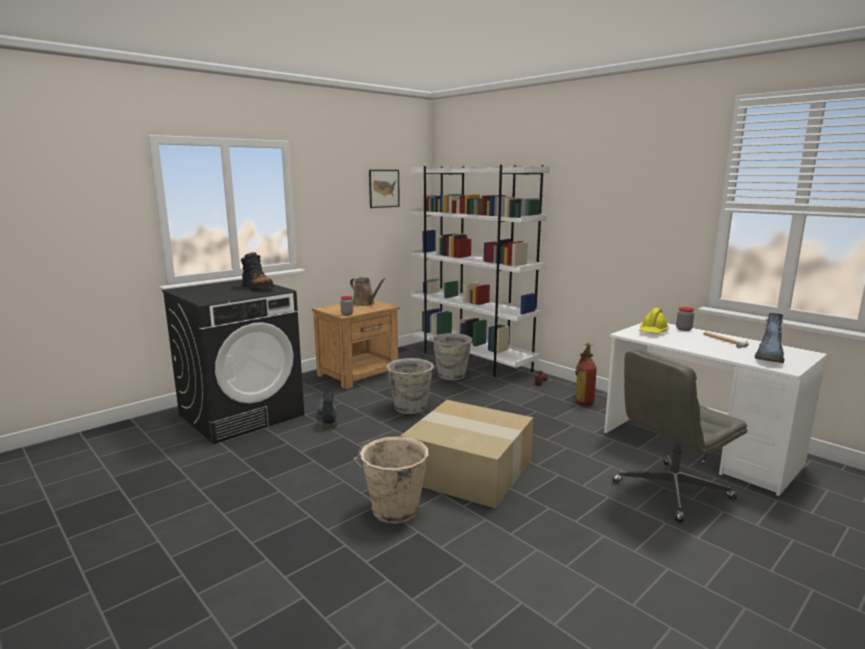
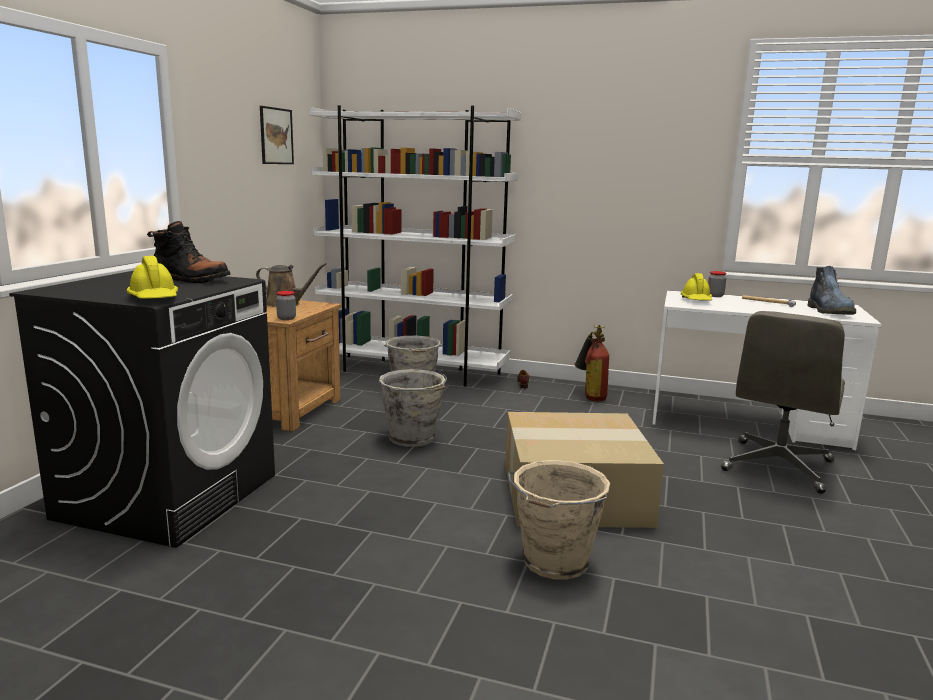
camera: 30 degrees left, 0 degrees up
(210, 299) = (154, 299): none -> yellow hard hat
(327, 418) = (315, 472): boot -> none

